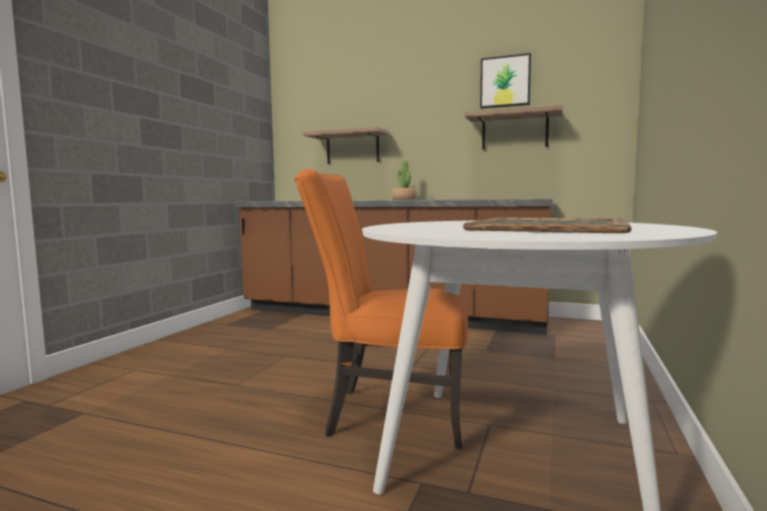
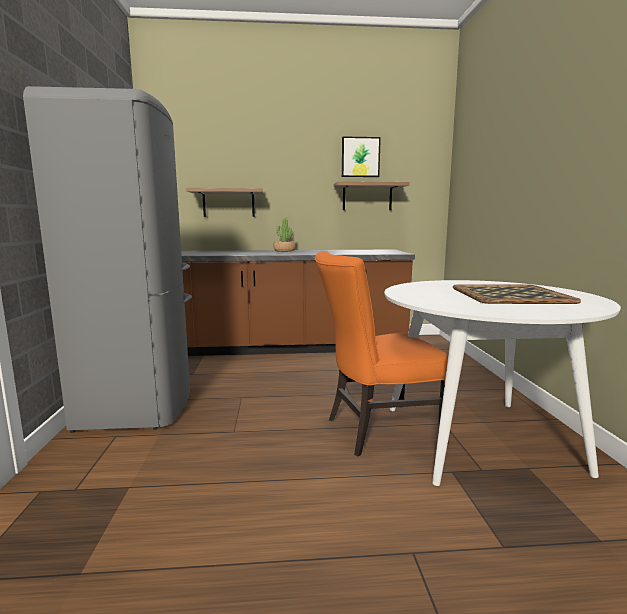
camera: 25 degrees left, 5 degrees up
(186, 350) = (139, 408): none -> grey fridge

